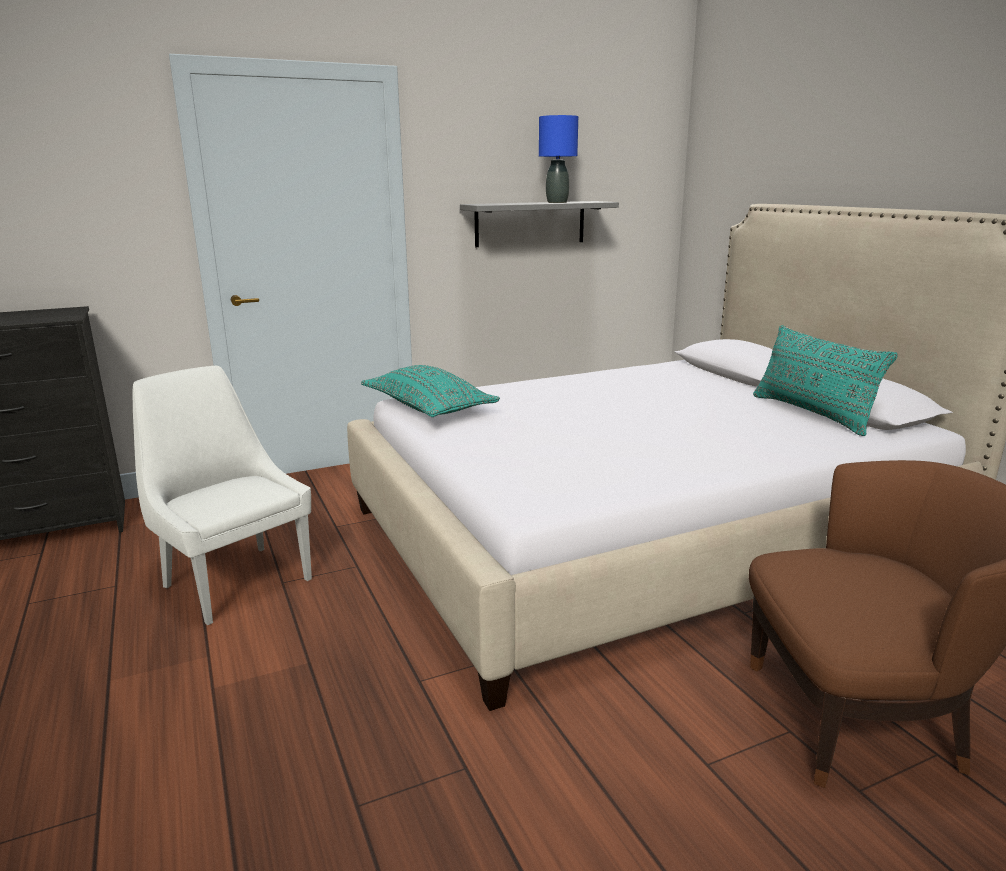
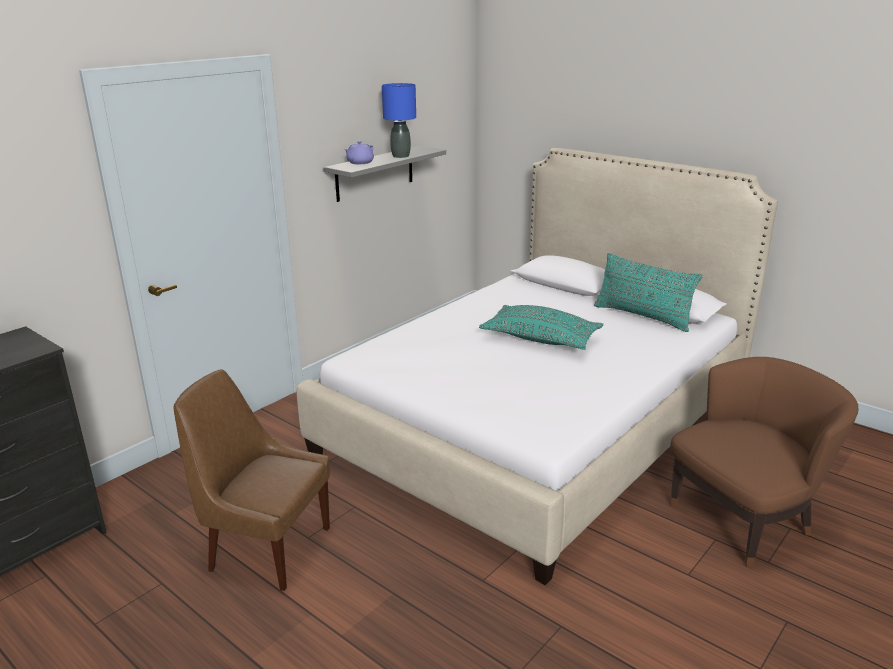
camera: 25 degrees left, 5 degrees up
(235, 581) = (266, 548): white chair -> brown chair
(428, 408) = (379, 364): turquoise pillow -> turquoise pillow (541, 339)
(502, 203) = (359, 163): none -> purple teapot

